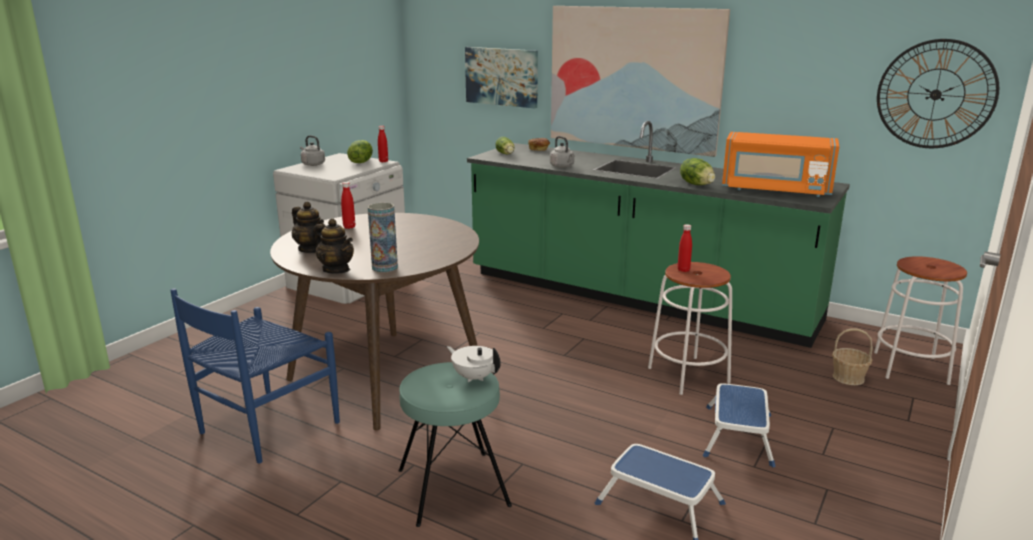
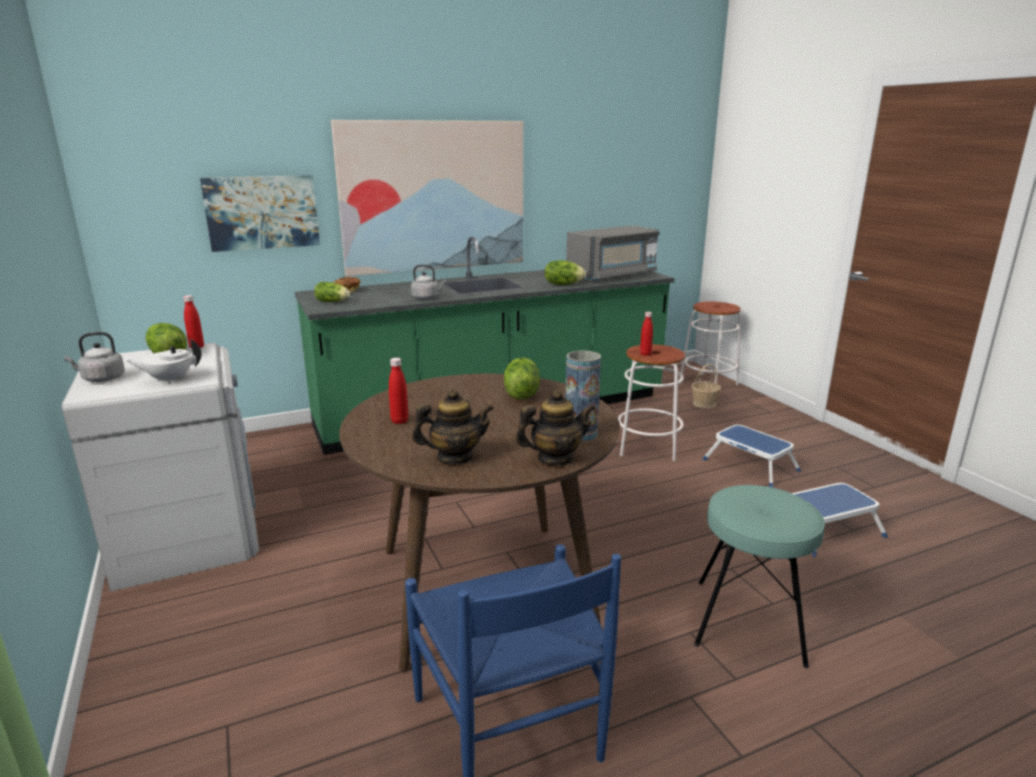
camera: 55 degrees left, 0 degrees up
(436, 240) = (520, 394): none -> lettuce
(474, 377) = (764, 493): white teapot -> white teapot (170, 380)
(775, 190) = (612, 275): orange microwave -> grey microwave
(935, 94) = (667, 184): wall clock -> none

